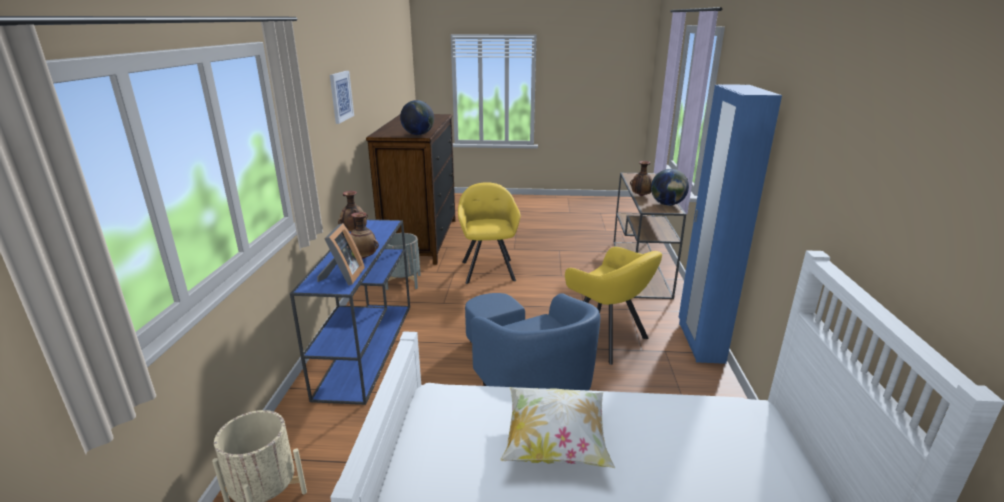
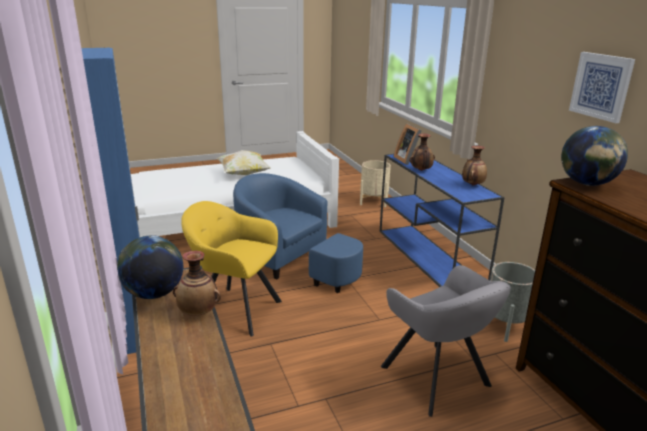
camera: 155 degrees right, 0 degrees up
(488, 269) = (437, 380): yellow armchair -> grey armchair

